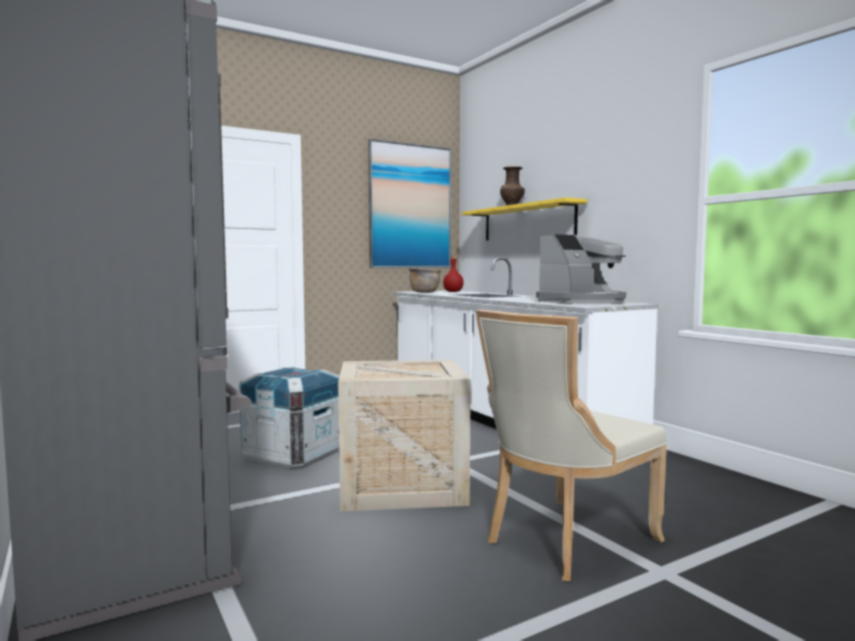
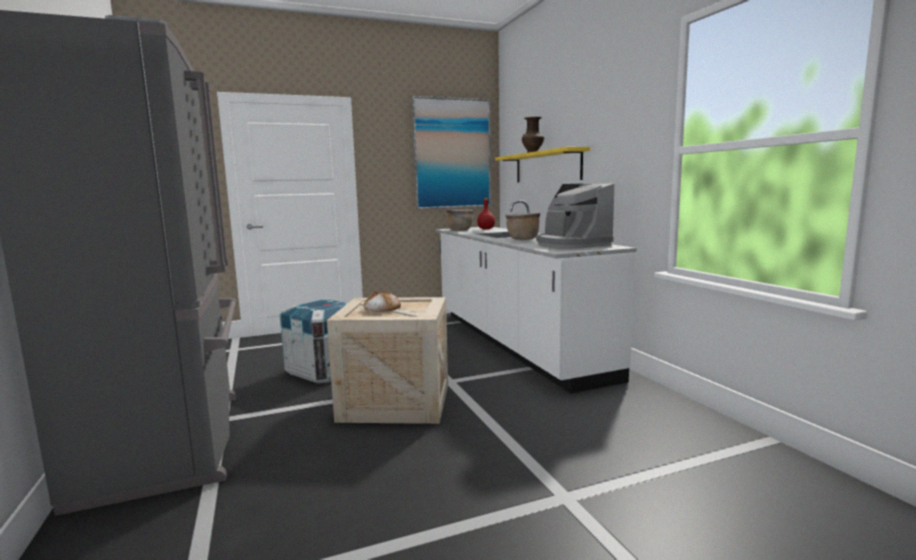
camera: 10 degrees right, 5 degrees up
(389, 369) = (381, 307): none -> bread
(517, 298) = (522, 239): none -> brown cooking pot
(564, 541) = (498, 461): beige chair -> none
(583, 301) = (571, 244): coffee machine -> coffee machine turned 90 degrees clockwise

